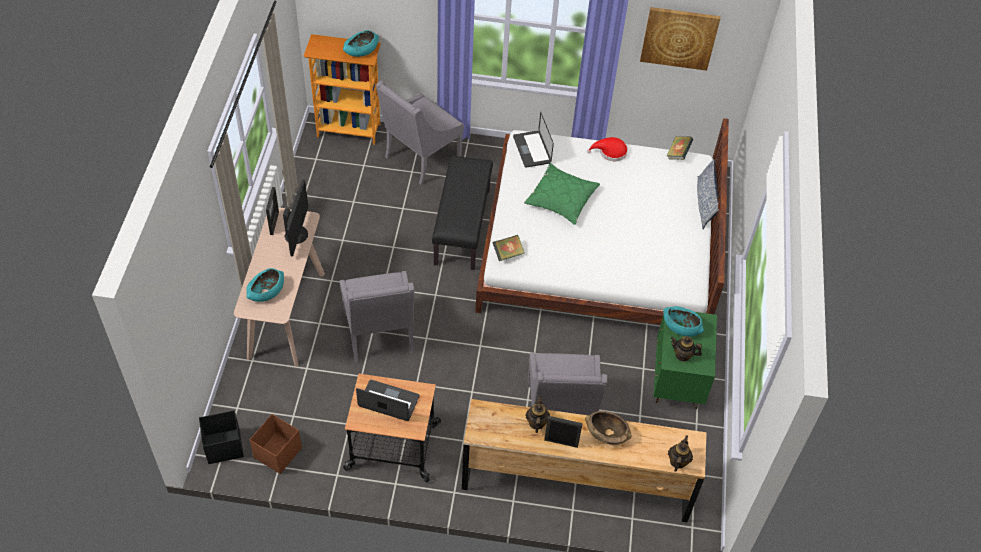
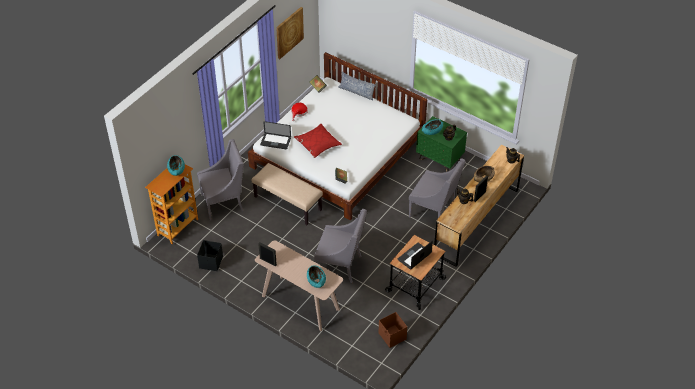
camera: 60 degrees left, 5 degrees down
(223, 446) = (374, 359): black storage box -> black storage box (210, 262)
(297, 234) = (283, 254): monitor -> none
(420, 158) = (224, 203): grey armchair -> grey armchair turned 90 degrees counterclockwise
(463, 227) = (288, 203): black bench -> beige bench
(561, 199) = (318, 144): green pillow -> red pillow

